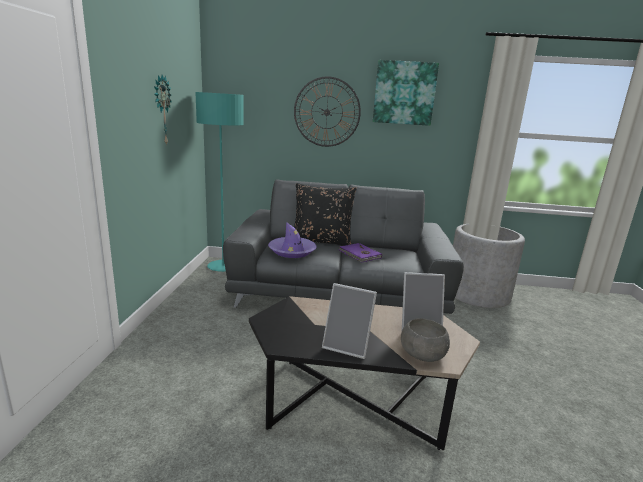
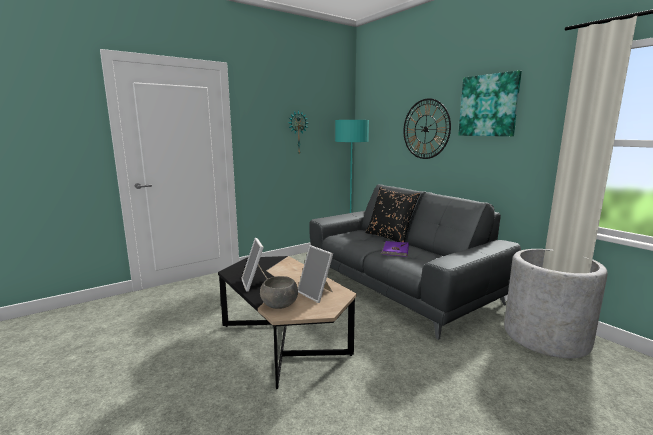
camera: 50 degrees right, 5 degrees down
(292, 251) = (351, 237): purple hat -> none

